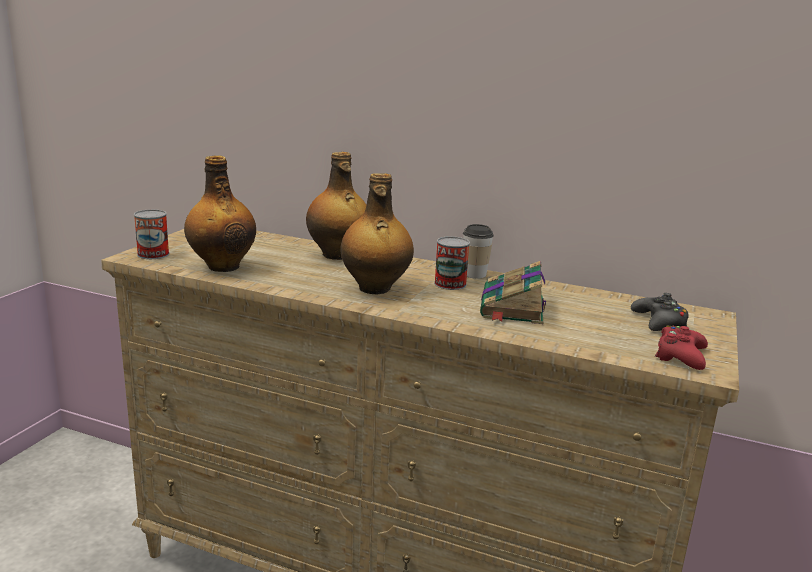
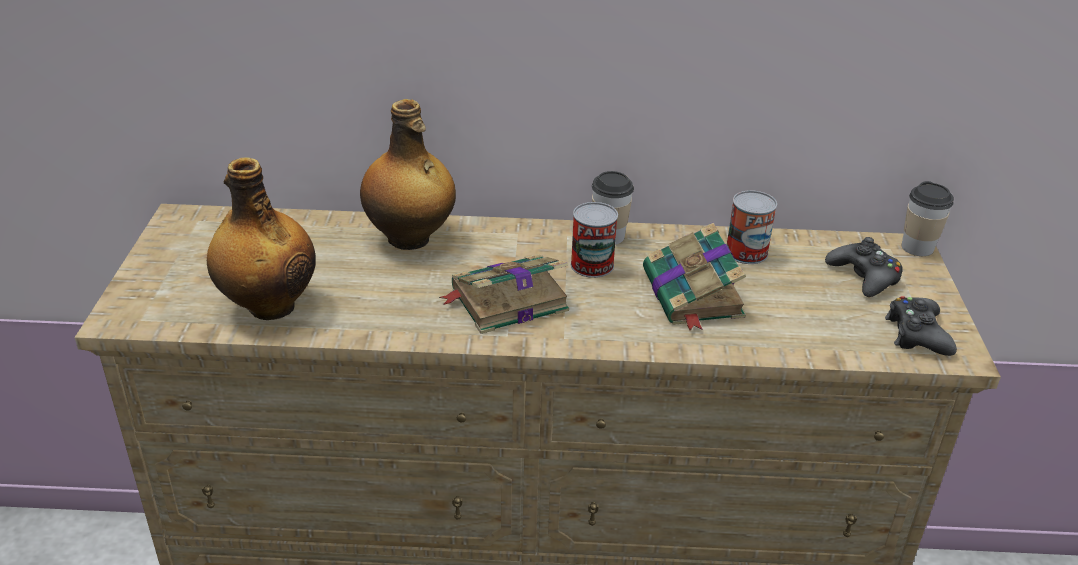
camera: 20 degrees left, 15 degrees up
(153, 254) = (146, 304): can -> can (746, 252)
(375, 288) = (506, 301): bottle -> book
(680, 356) = (917, 334): red game controller -> black game controller
(718, 316) = (917, 247): none -> cup

